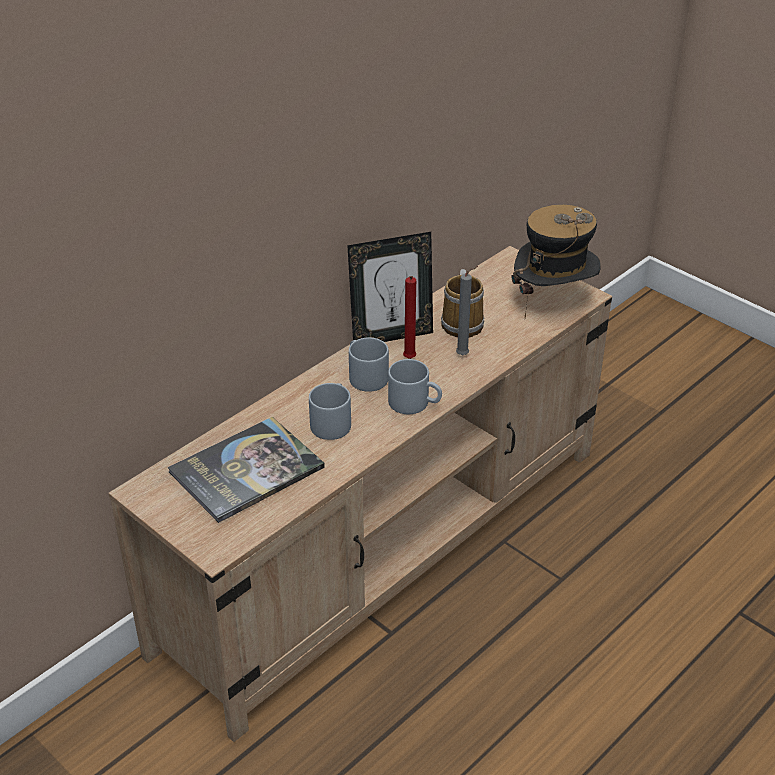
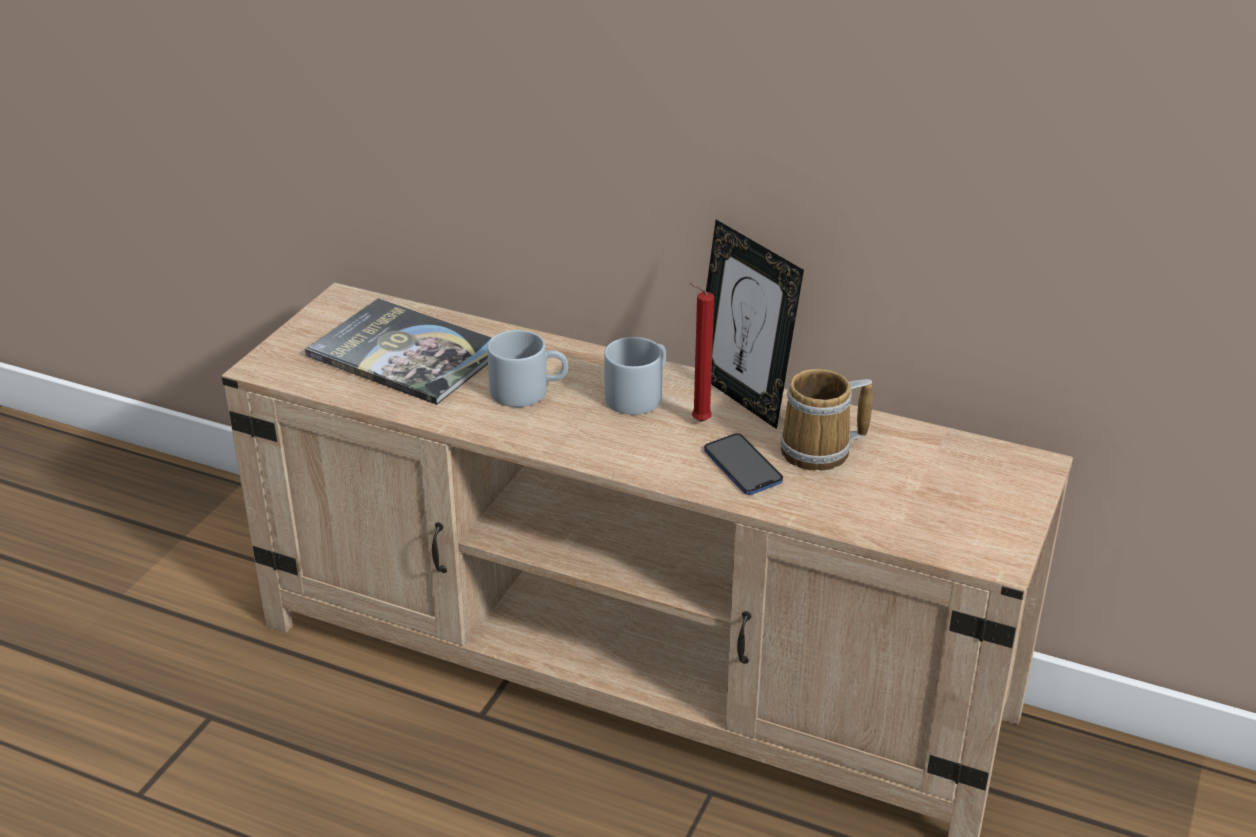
camera: 70 degrees right, 5 degrees down
(415, 403) = (604, 446): grey mug -> none
(464, 355) = (742, 466): grey candle -> phone
(553, 302) = (949, 527): hat -> none

